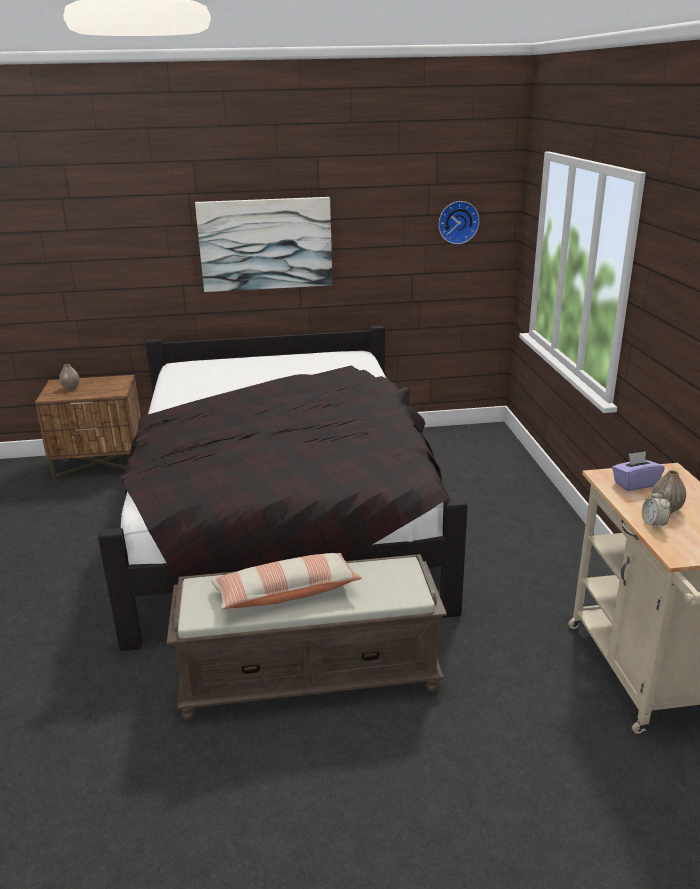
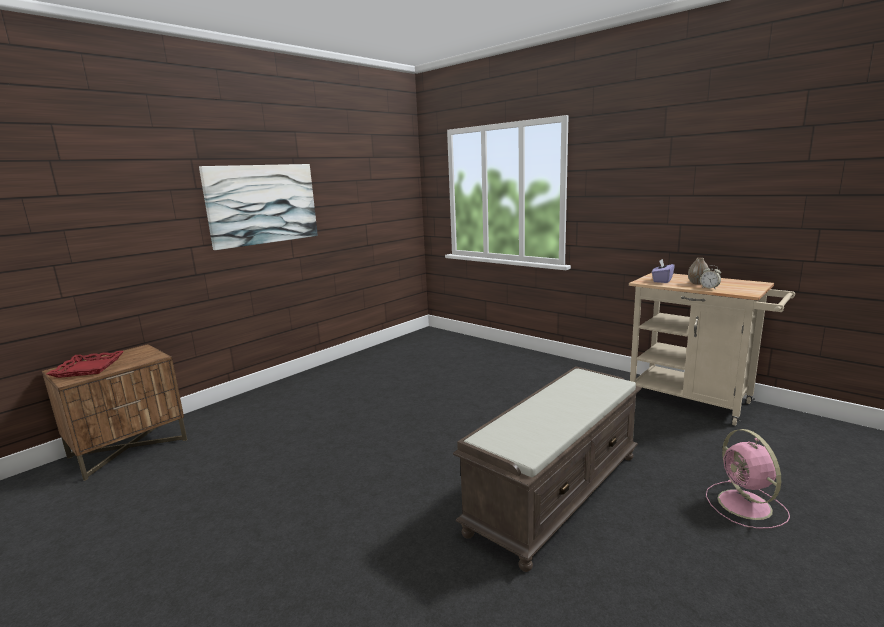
camera: 40 degrees left, 10 degrees down
(71, 388) = (88, 368): vase -> red tray
(284, 517) = (373, 416): black bed -> none
(286, 593) = (551, 414): pillow -> none
(455, 808) = (746, 506): none -> pink fan
(458, 222) = (389, 184): wall clock -> none

